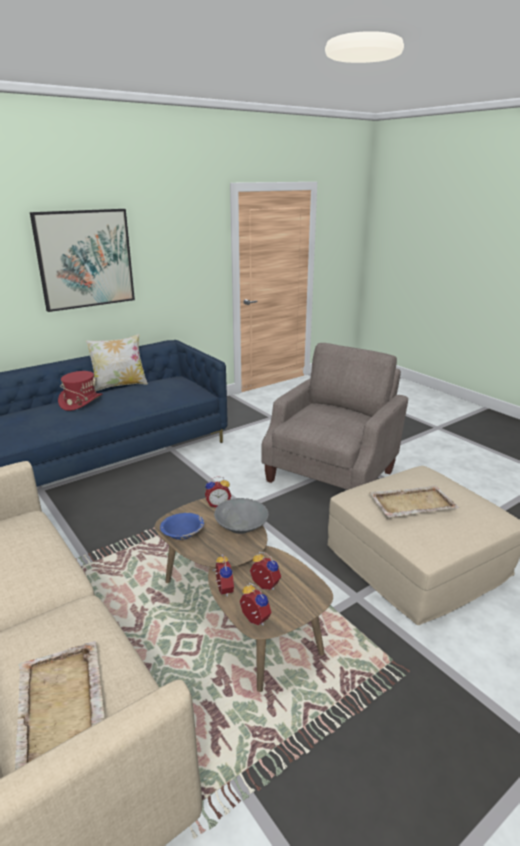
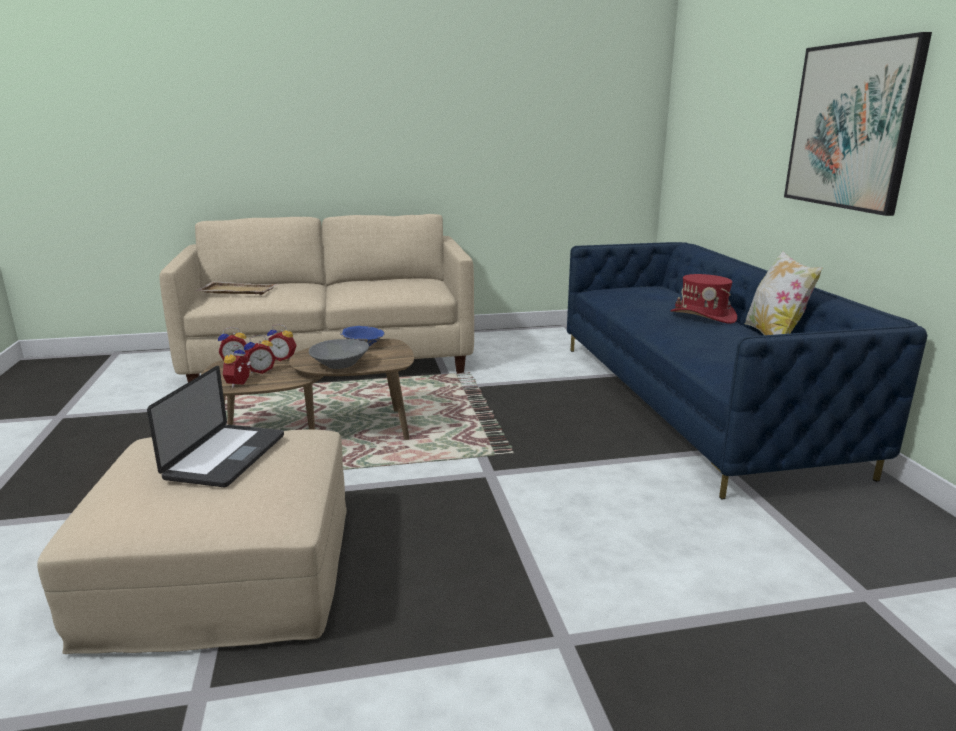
camera: 115 degrees right, 5 degrees down
(218, 504) = (392, 362): alarm clock -> alarm clock (240, 384)
(332, 474) = (527, 585): beige armchair -> none
(411, 503) = (226, 457): beige tray -> laptop

